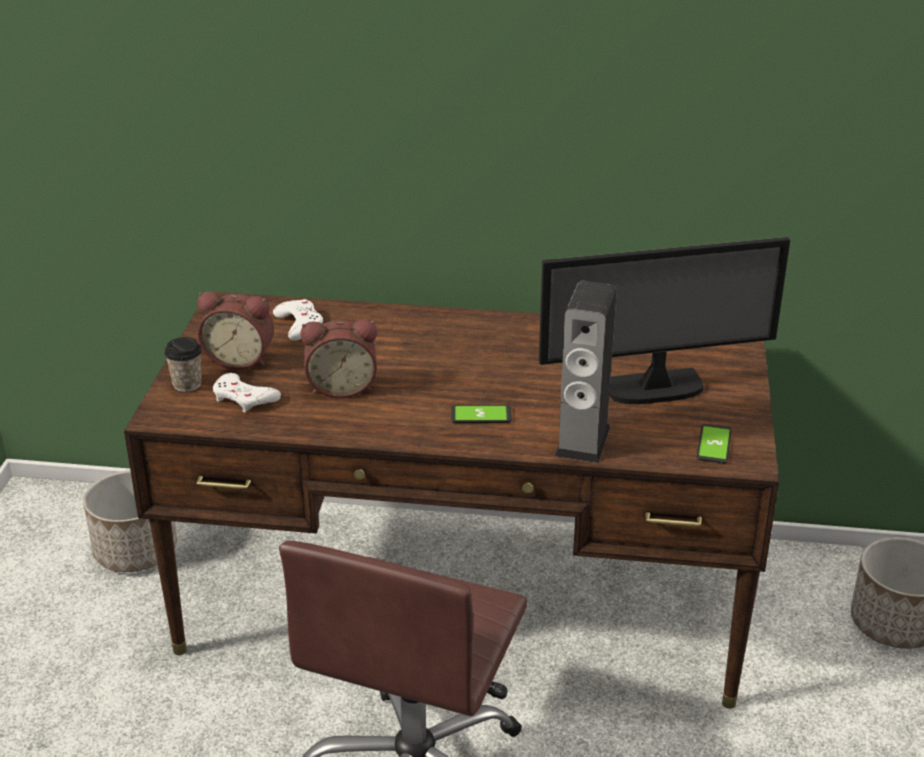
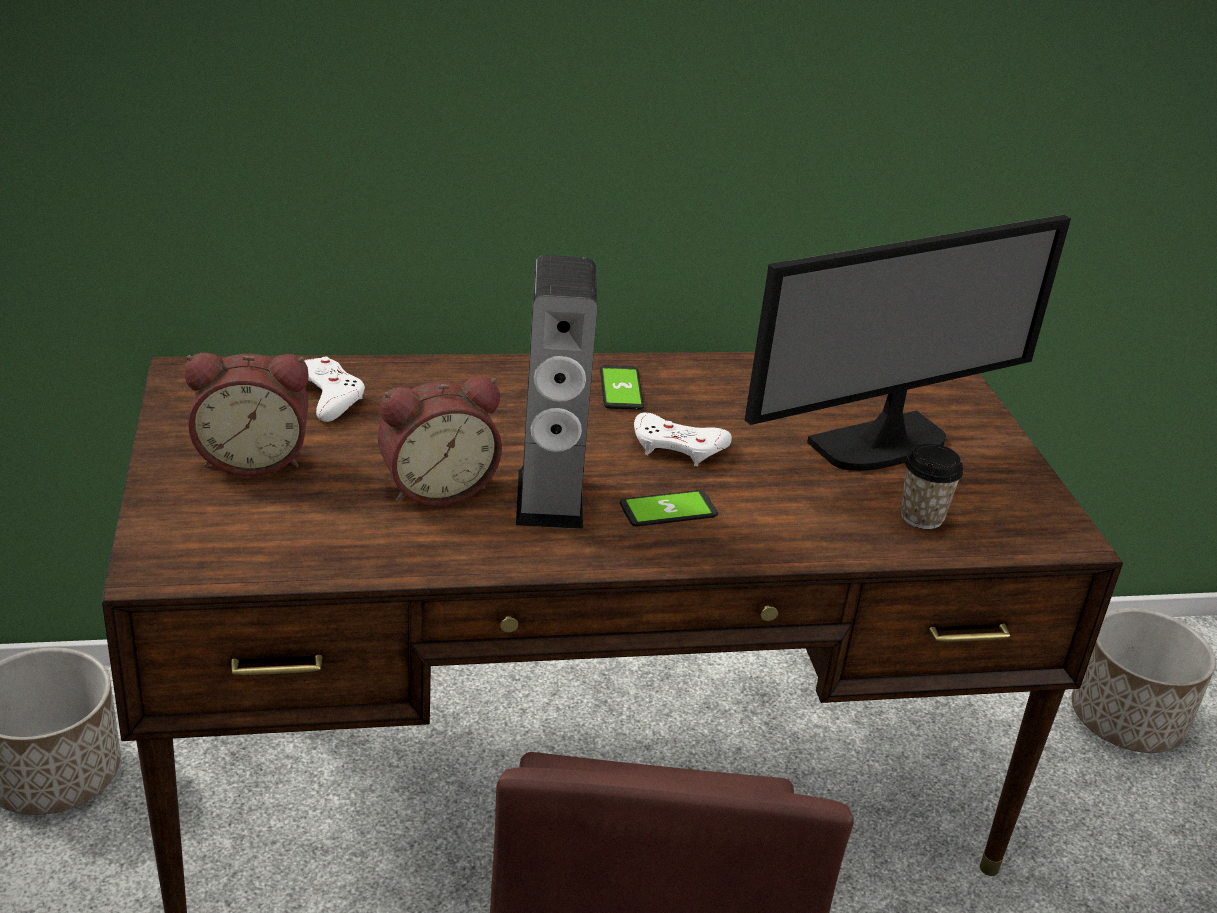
camera: 20 degrees left, 0 degrees up
(187, 384) = (181, 508): cup -> cup (921, 517)
(244, 398) = (288, 522): white game controller -> white game controller (678, 447)
(582, 441) = (833, 533): speaker -> speaker (549, 498)
(714, 445) = (1008, 518): phone -> phone (621, 389)

